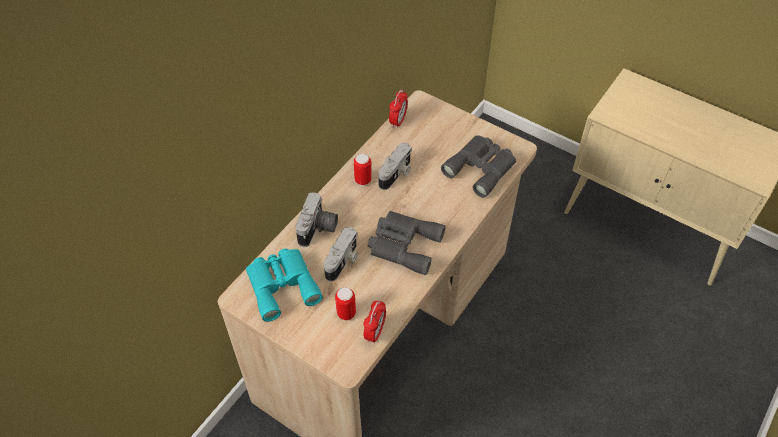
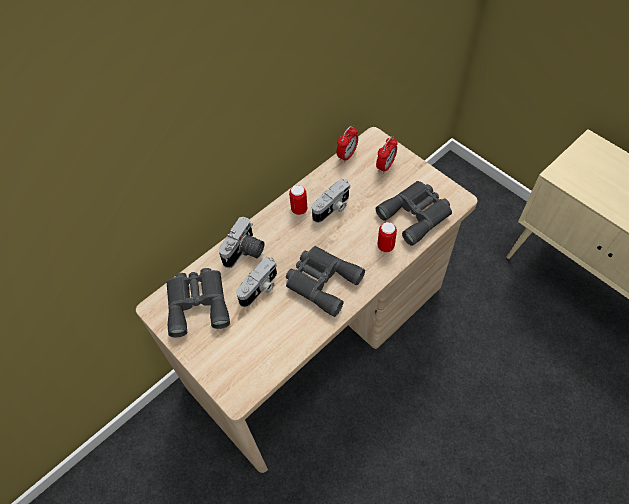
camera: 15 degrees right, 5 degrees up
(282, 284) = (198, 302): turquoise binoculars -> grey binoculars
(346, 313) = (249, 342): can -> can (385, 246)
(375, 332) = (272, 367): alarm clock -> alarm clock (385, 166)

